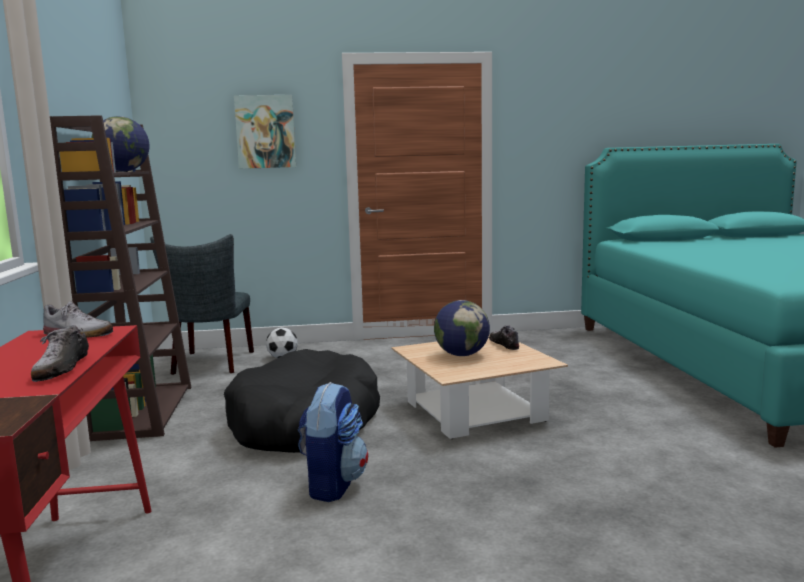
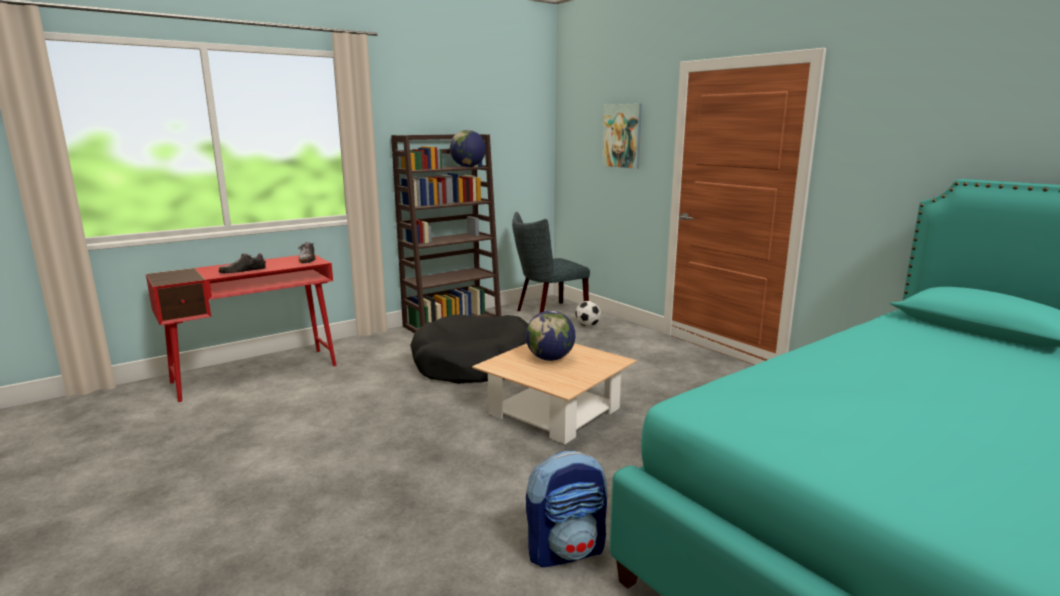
camera: 60 degrees right, 5 degrees up
(332, 484) = (391, 397): backpack -> backpack (566, 550)
(504, 344) = (599, 367): shoe -> none

